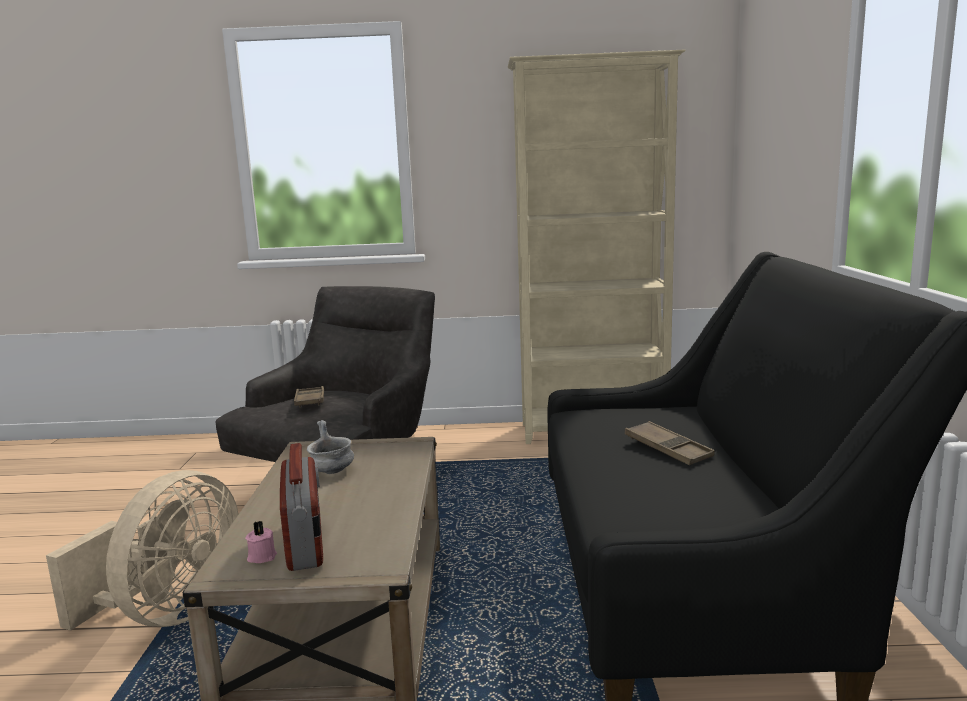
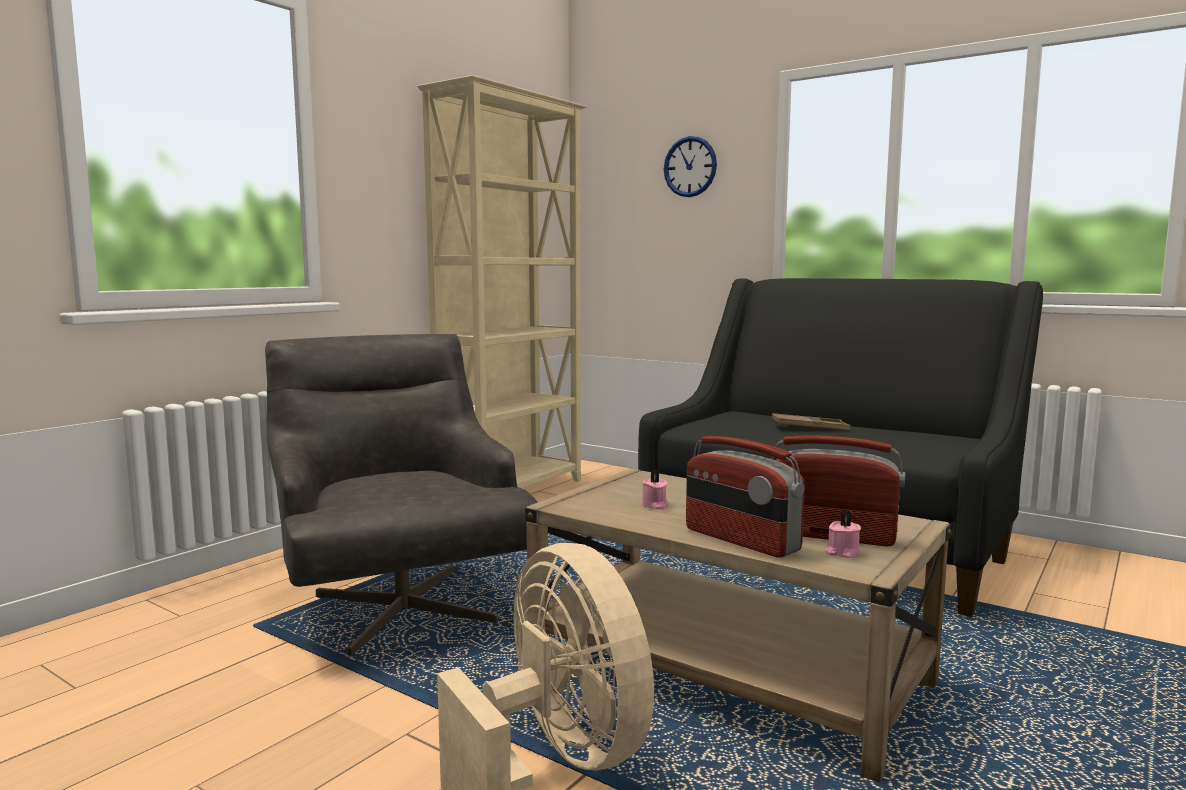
camera: 55 degrees left, 5 degrees down
(264, 516) = (740, 540): none -> radio
(310, 401) = (392, 483): brown tray -> none
(331, 470) = (654, 505): grey bowl -> pink candle
(793, 104) = (690, 167): none -> wall clock

